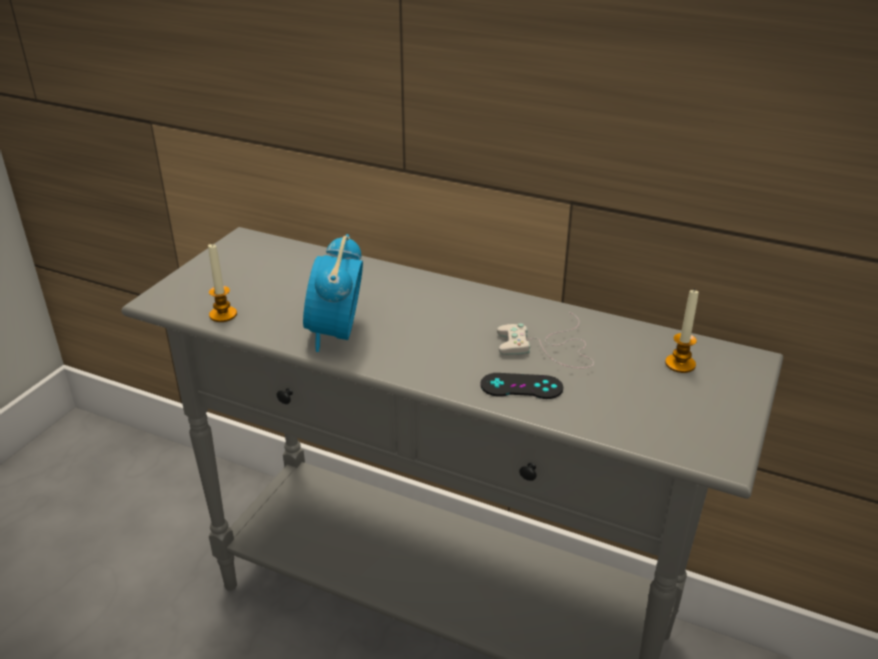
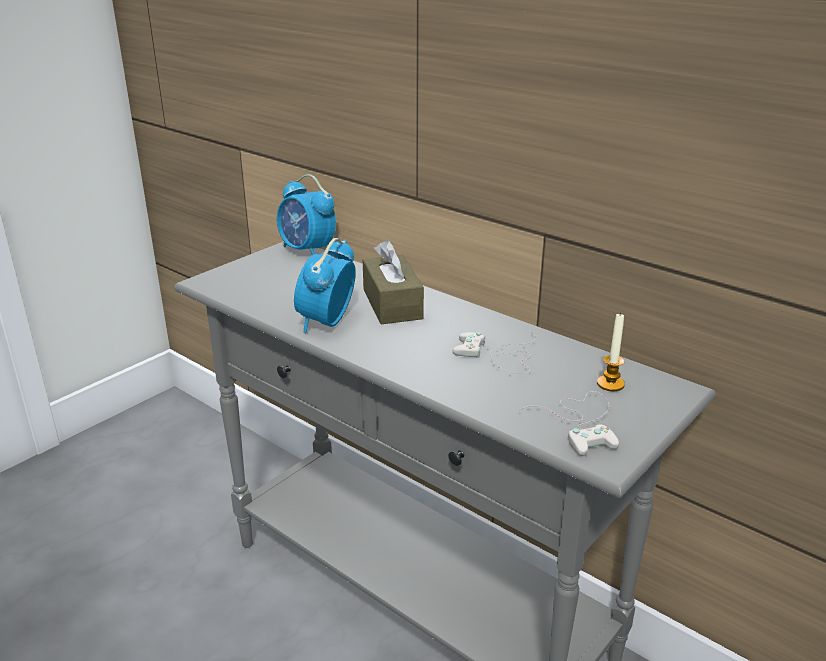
camera: 15 degrees right, 5 degrees down
(223, 315) = (246, 298): candle -> none
(267, 241) = (307, 251): none -> alarm clock
(400, 299) = (392, 304): none -> brown tissue box
(521, 386) = (458, 381): black game controller -> none
(672, 416) = (580, 422): none -> white game controller

